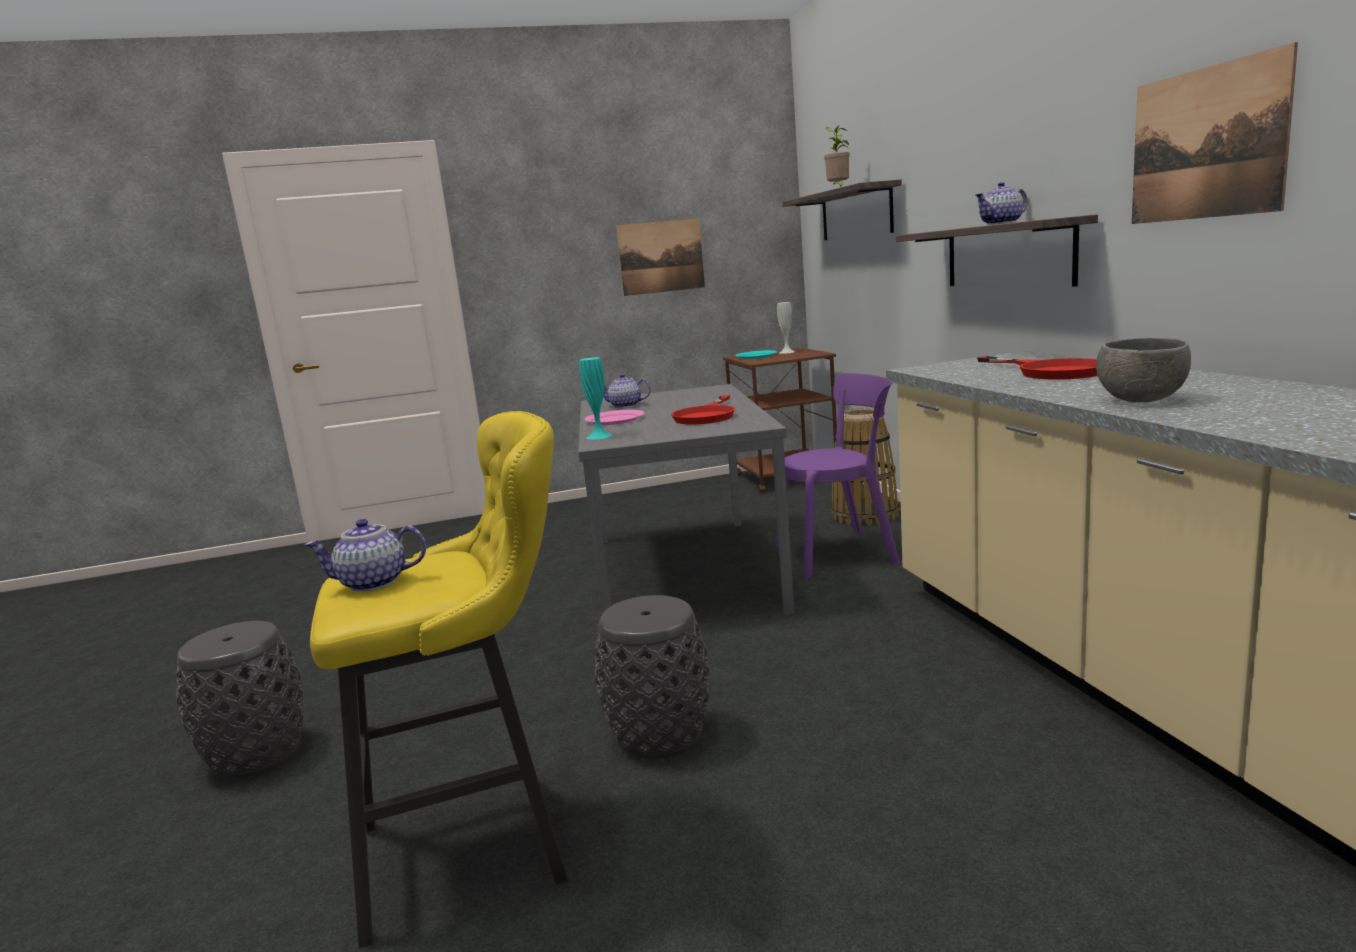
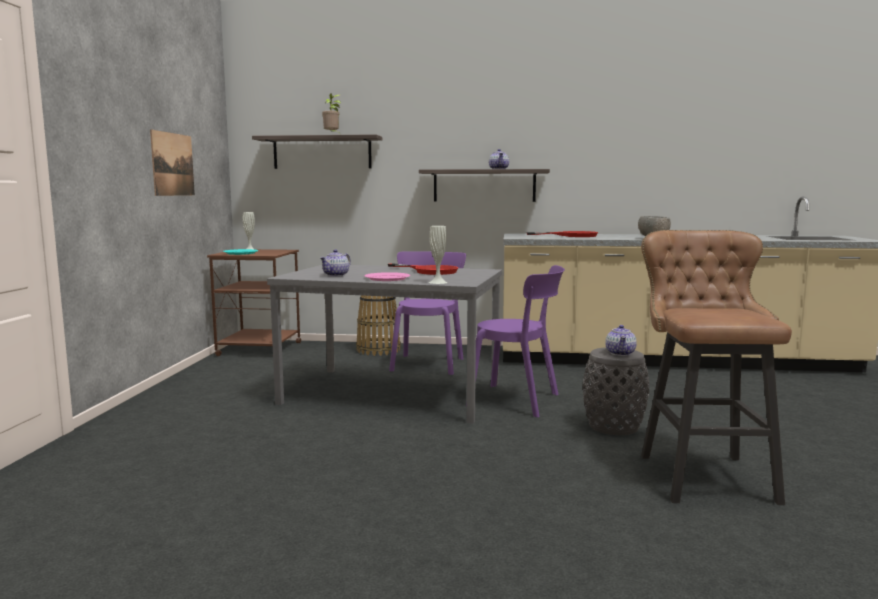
camera: 70 degrees left, 5 degrees down
(257, 755) = (547, 545): grey stool -> none
(374, 583) = (723, 314): teapot -> teapot (620, 353)
(489, 843) = (701, 471): yellow stool -> brown stool
(599, 436) = (438, 282): turquoise vase -> white vase
(725, 643) = (518, 401): none -> purple chair
(1206, 144) = (603, 147): picture -> none

